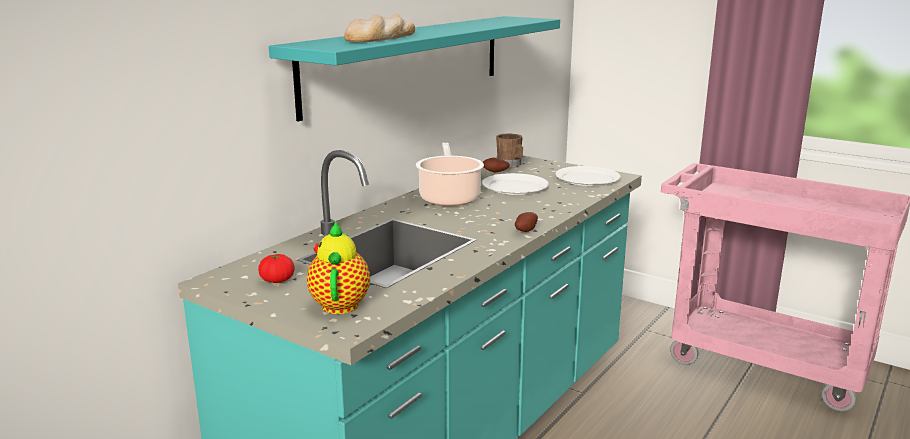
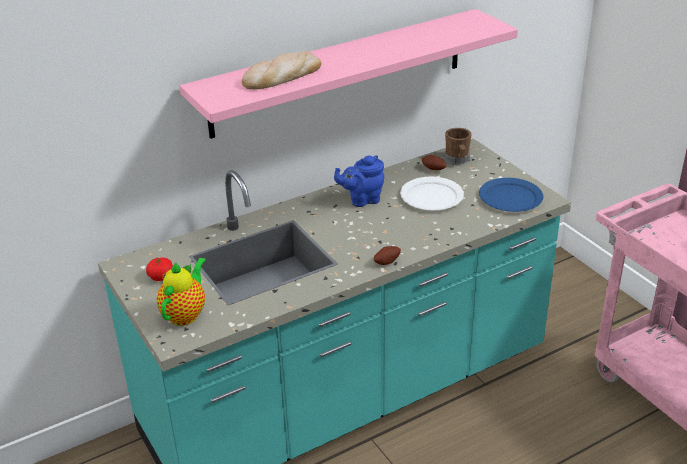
camera: 25 degrees right, 15 degrees up
(408, 61) = (339, 72): turquoise shelf -> pink shelf
(449, 197) = (362, 200): cooking pot -> blue teapot
(588, 179) = (510, 198): white plate -> blue plate

